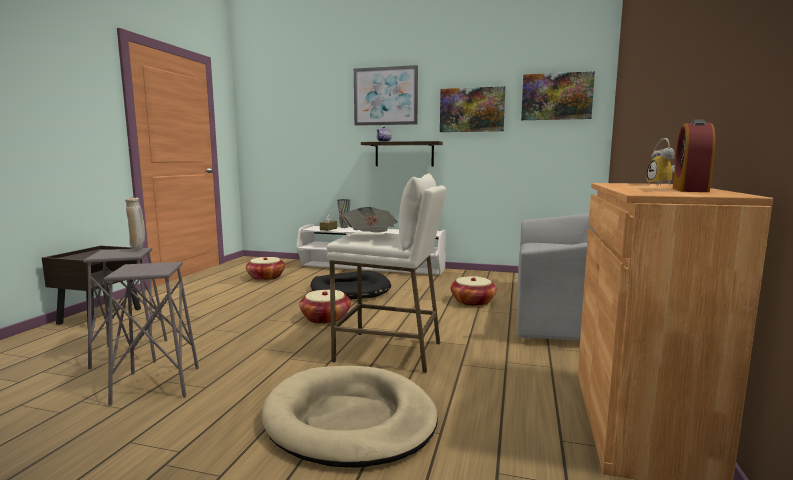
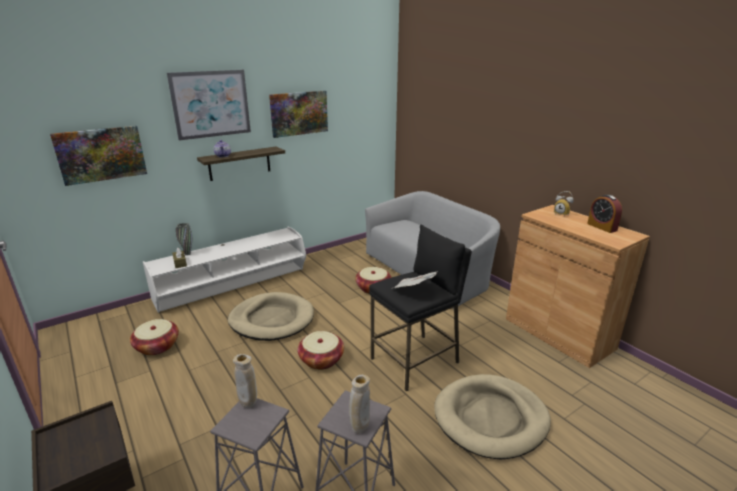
camera: 50 degrees left, 15 degrees up
(127, 272) = (359, 428): none -> beige vase
(350, 290) = (272, 319): black dog bed -> beige dog bed
(389, 352) = (415, 361): white stool -> black stool
(556, 96) = (362, 97): picture -> picture (101, 154)

